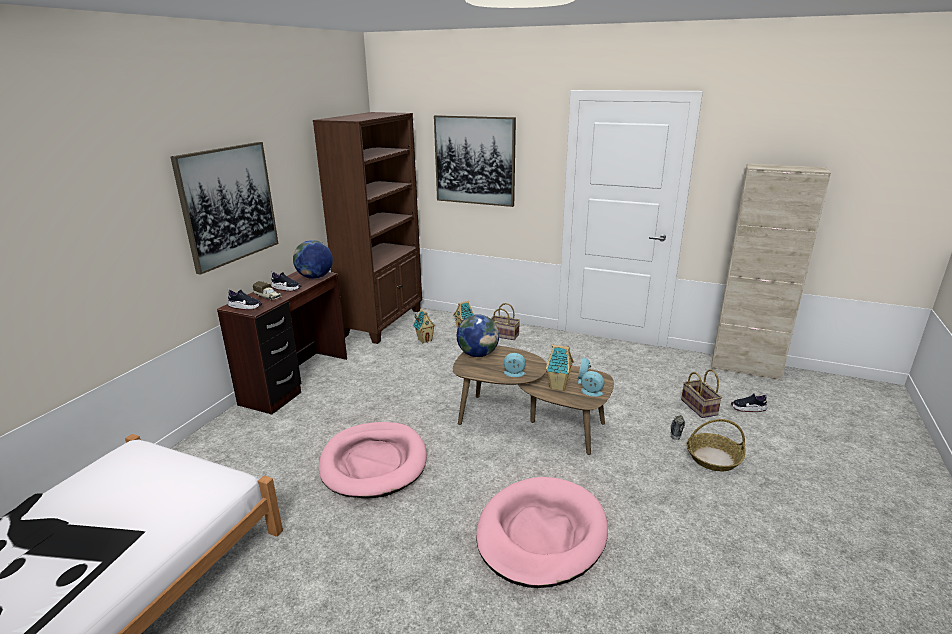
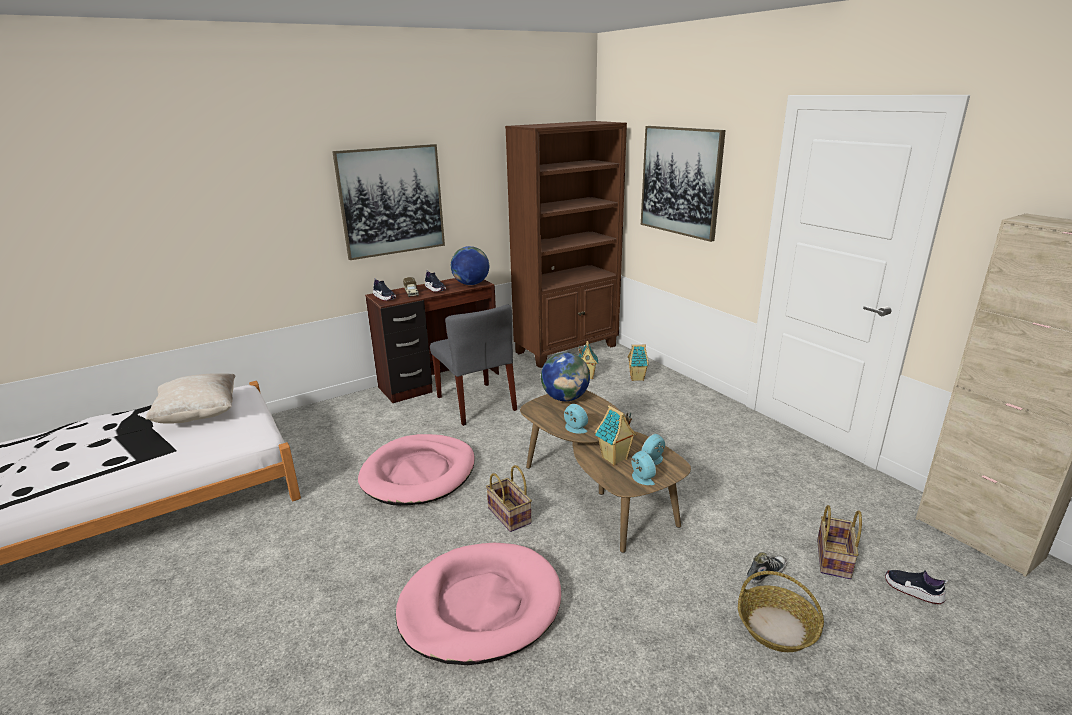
camera: 35 degrees right, 0 degrees up
(117, 489) = (199, 415): none -> beige pillow
(356, 389) = (476, 403): none -> grey chair
(504, 335) = (675, 394): basket -> basket (510, 515)

